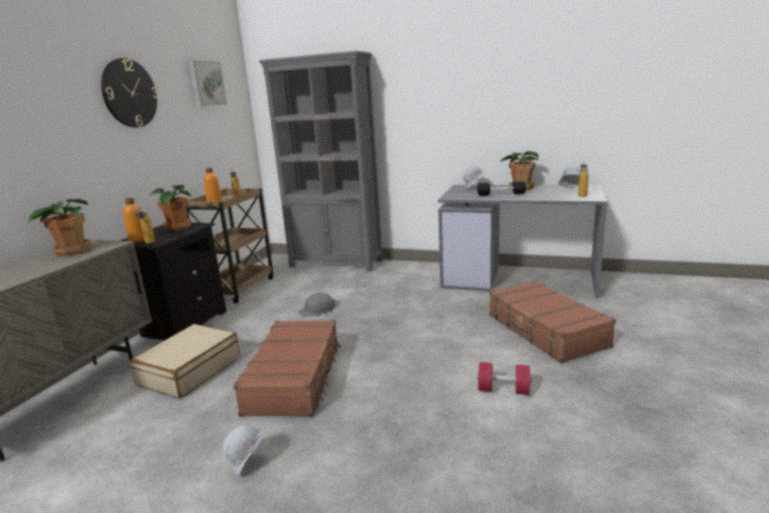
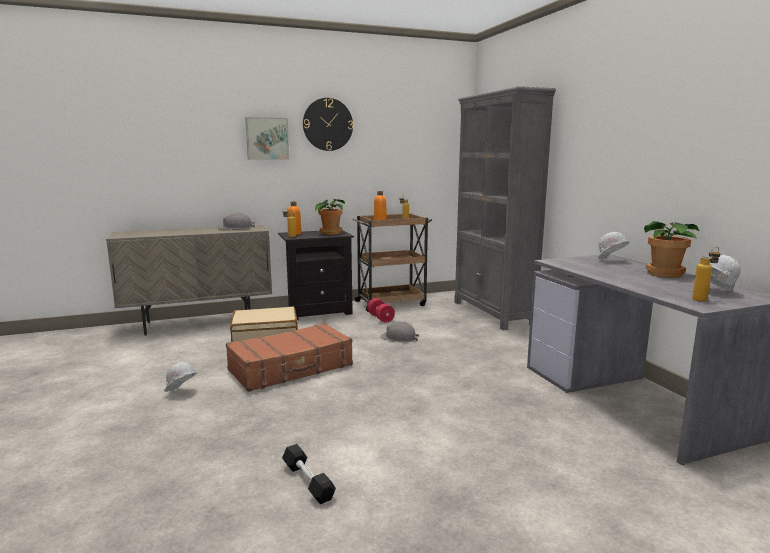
camera: 50 degrees right, 5 degrees down
(71, 251) = (236, 228): potted plant -> grey hard hat
(206, 84) = (414, 119): picture -> picture (267, 139)
(501, 194) = (612, 272): black dumbbell -> black dumbbell (308, 481)
(503, 390) = (369, 458): red dumbbell -> red dumbbell (380, 318)
(545, 331) = (524, 450): brown suitcase -> none

